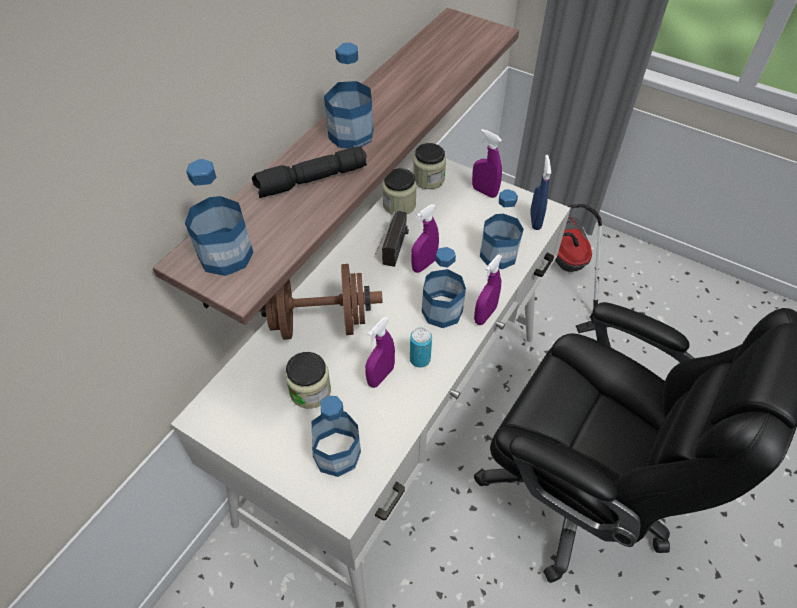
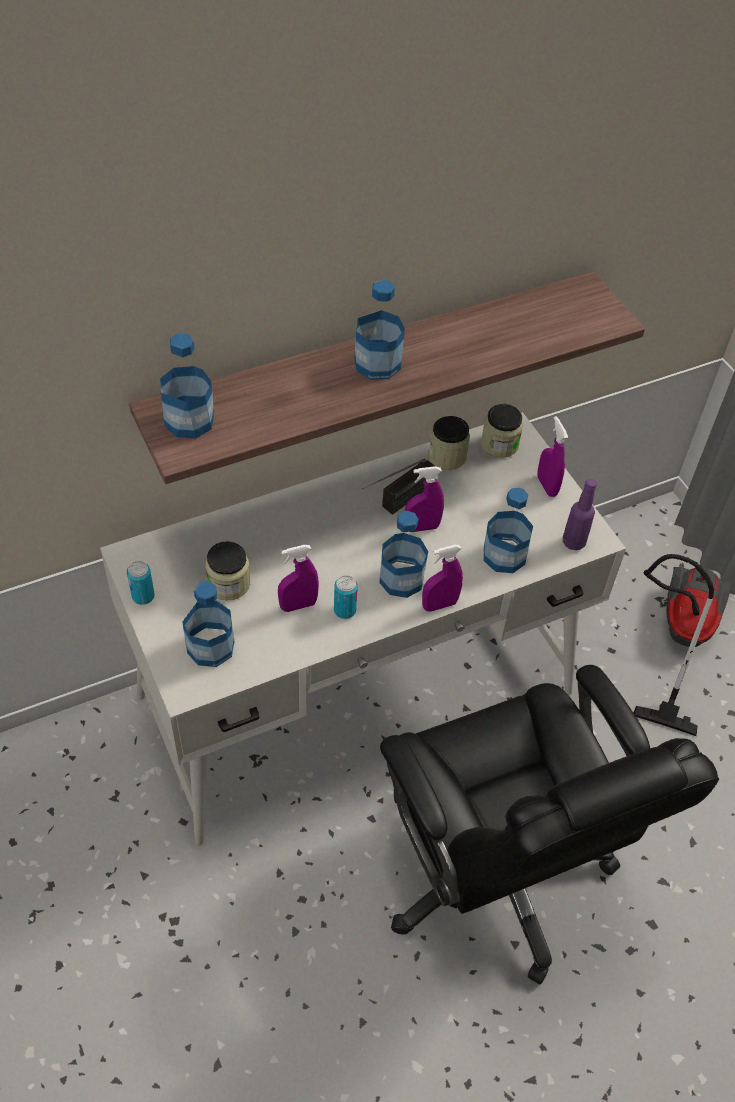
camera: 30 degrees right, 0 degrees up
(243, 444) = (143, 596): none -> can
(311, 181) = (306, 390): black flashlight -> none
(319, 322) = (282, 529): brown dumbbell -> none
(535, 221) = (574, 542): blue spray bottle -> purple bottle

